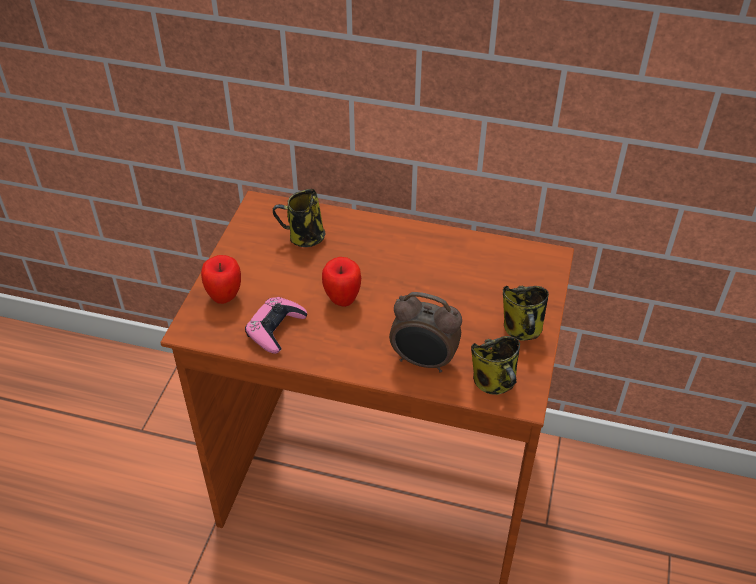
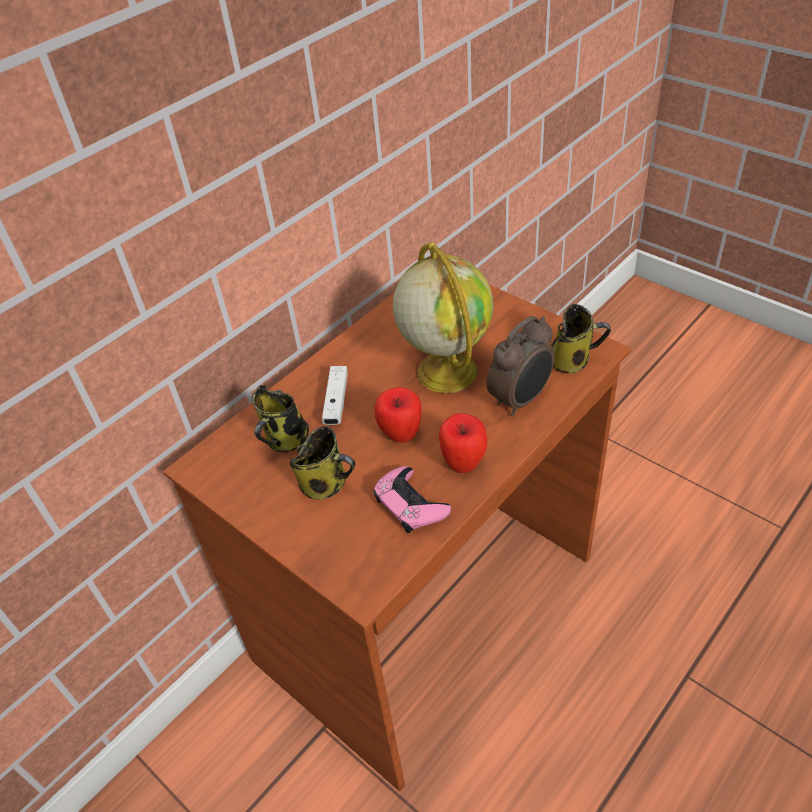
camera: 60 degrees left, 0 degrees up
(224, 298) = (332, 540): apple -> apple (463, 464)
(358, 250) = (336, 401): none -> white game controller
(431, 301) = (445, 370): none -> globe
(522, 330) = (518, 323): mug -> mug (326, 484)

